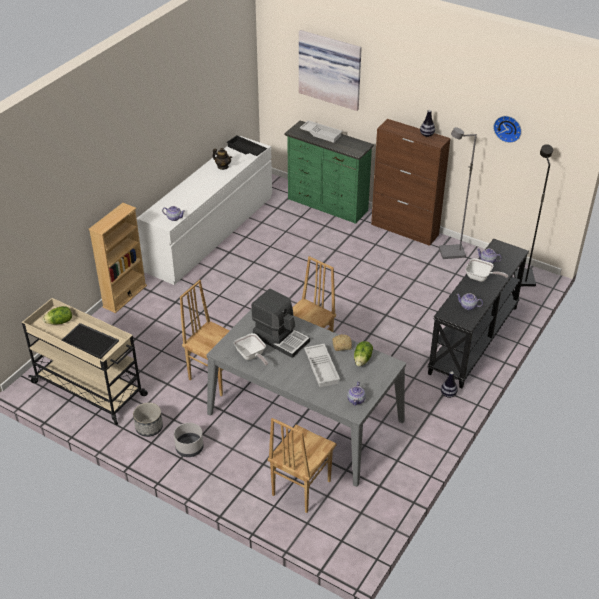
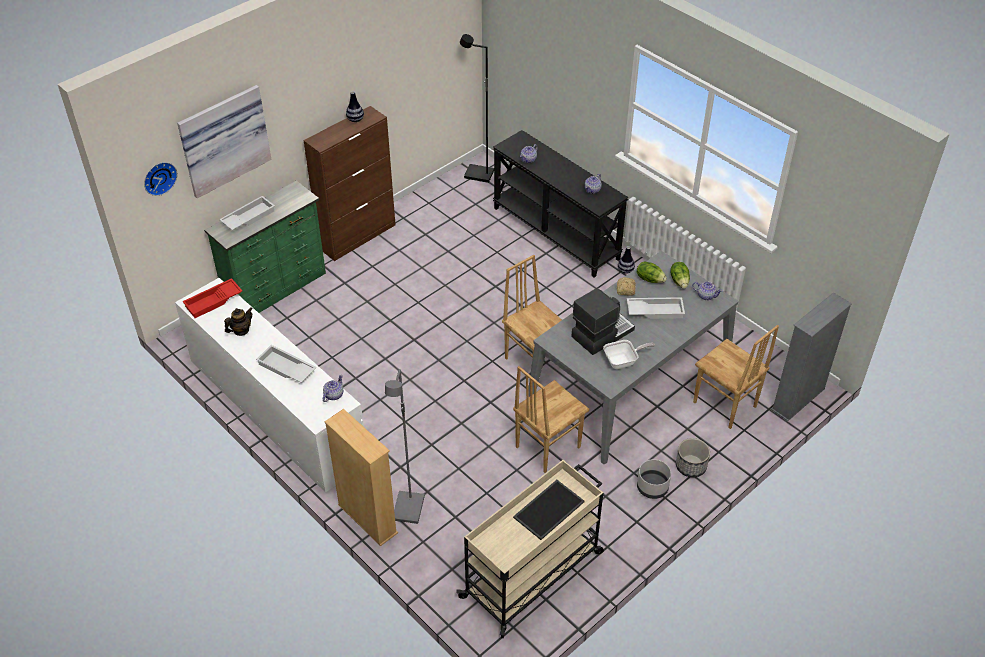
camera: 75 degrees left, 5 degrees up
(60, 322) = (502, 539): lettuce -> lettuce (680, 281)
(149, 427) = (613, 521): planter -> planter (691, 466)
(193, 193) = (286, 368): none -> white tray
(246, 150) = (213, 302): black tray -> red tray
(328, 546) = (798, 399): none -> grey bookcase
(451, 253) = (416, 212): grey floor lamp -> grey floor lamp (409, 509)
(481, 278) = (552, 170): frying pan -> none
(508, 128) = (416, 51): wall clock -> wall clock (159, 177)

